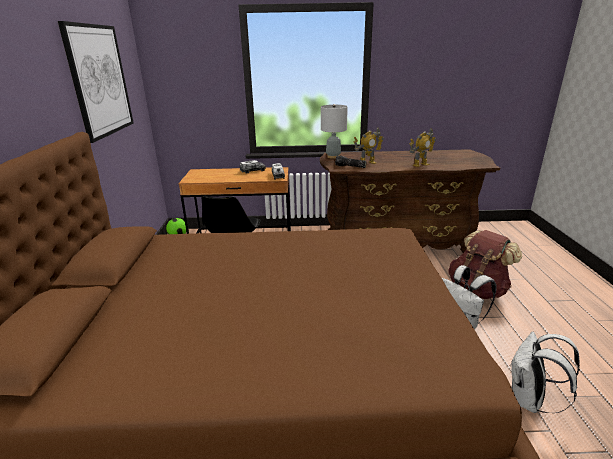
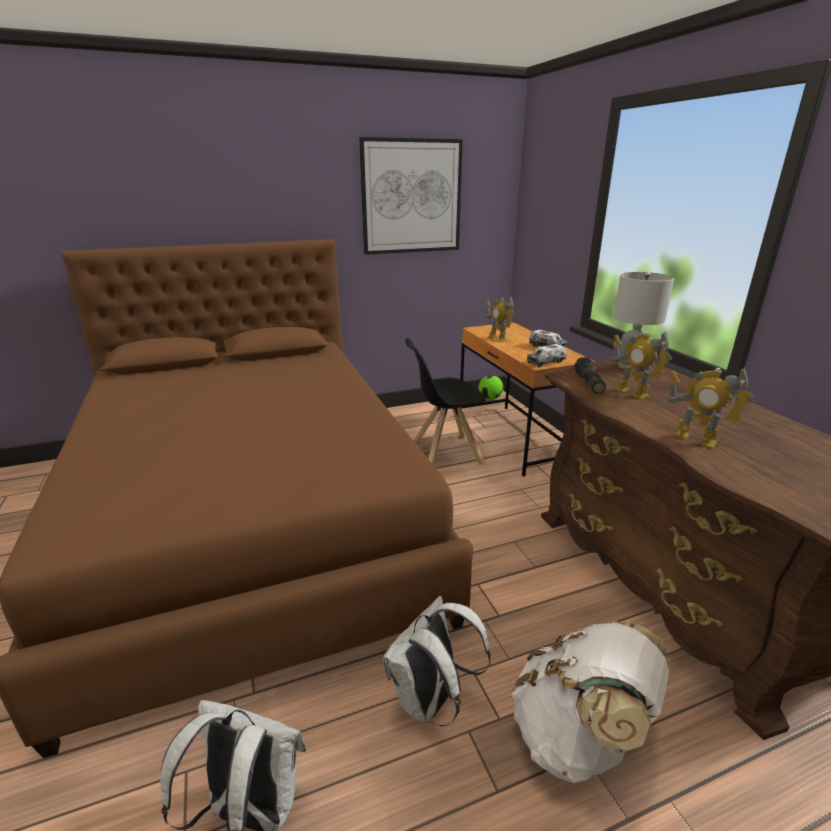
camera: 70 degrees right, 0 degrees up
(219, 178) = (497, 339): none -> toy robot
(477, 290) = (577, 737): brown backpack -> white backpack

